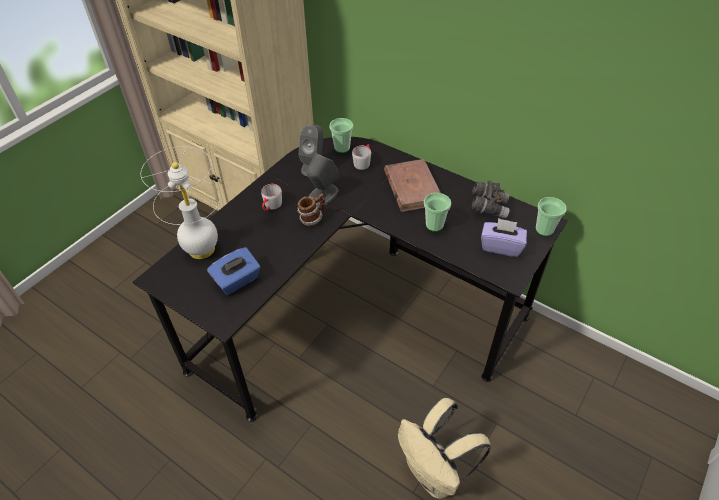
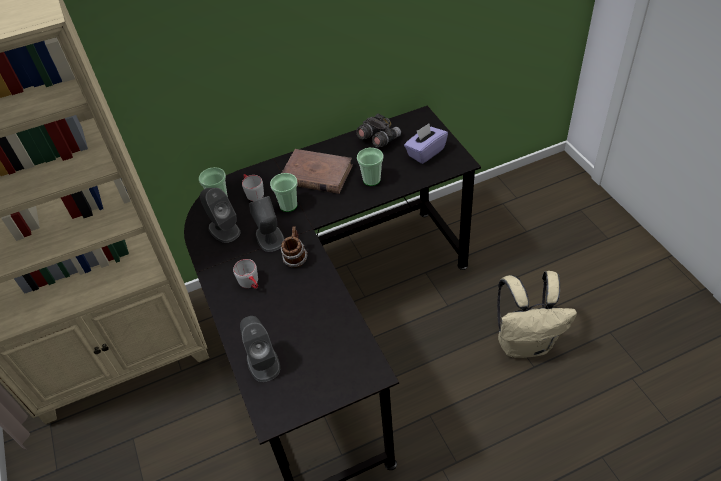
camera: 55 degrees left, 0 degrees up
(202, 249) = (263, 362): white table lamp -> grey speaker
(237, 280) = (329, 345): blue tissue box -> none
(544, 229) = (427, 121): cup -> cup (288, 205)

